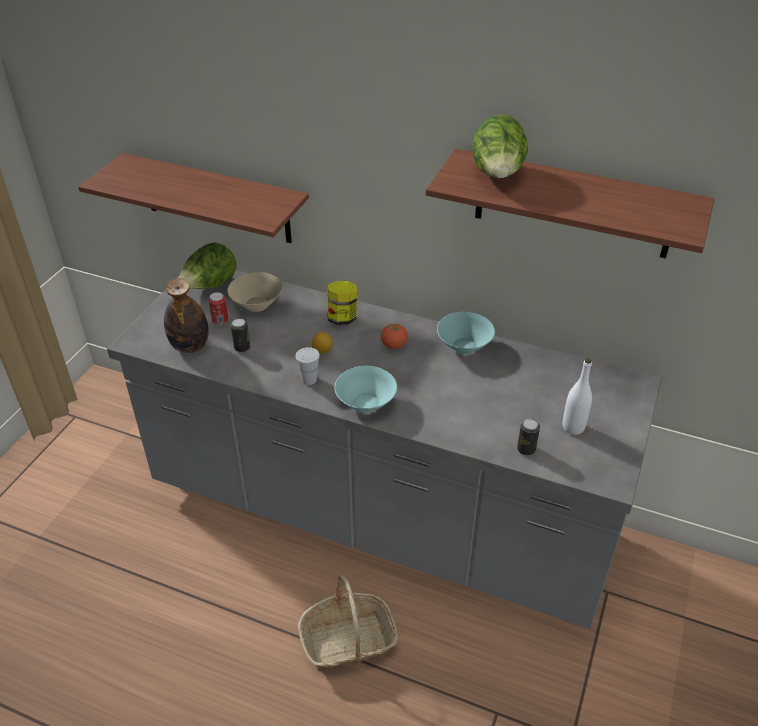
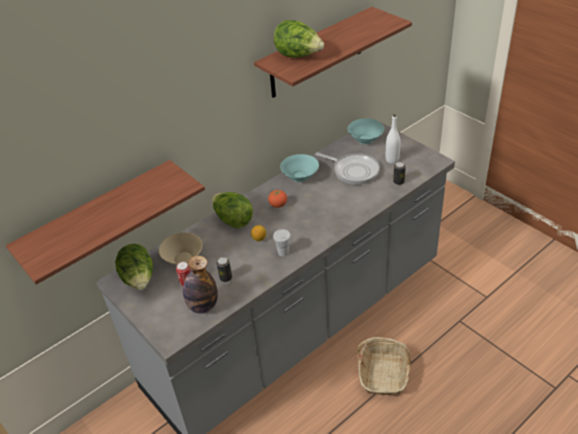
camera: 60 degrees left, 0 degrees up
(342, 318) = (233, 220): jar -> lettuce
(365, 403) = (322, 233): turquoise bowl -> turquoise bowl (365, 140)
(516, 393) = (353, 170): none -> frying pan

